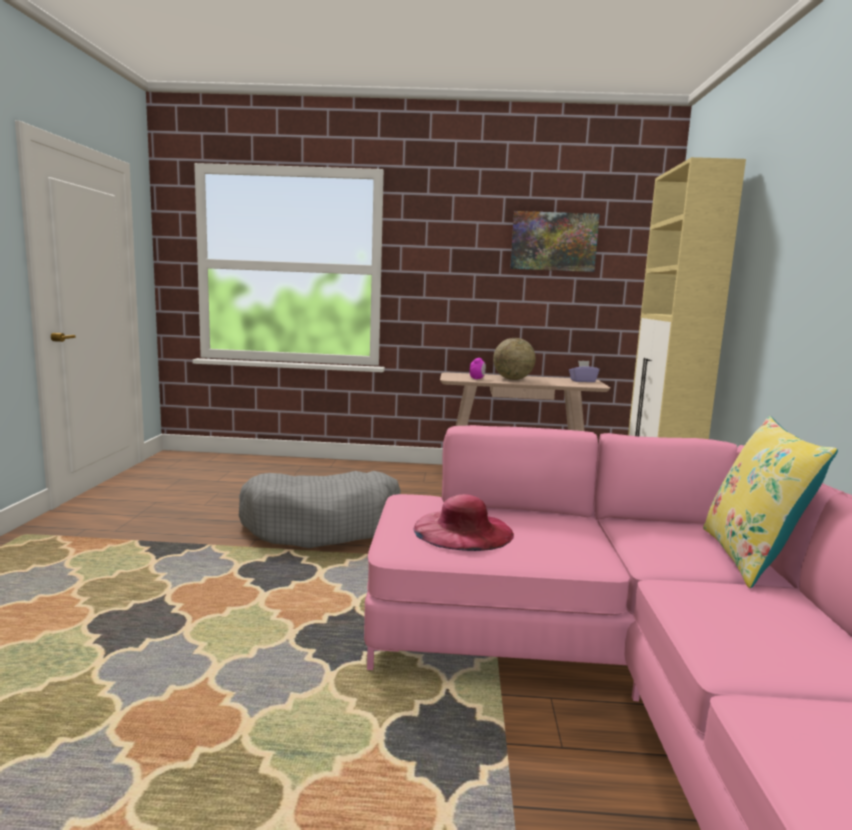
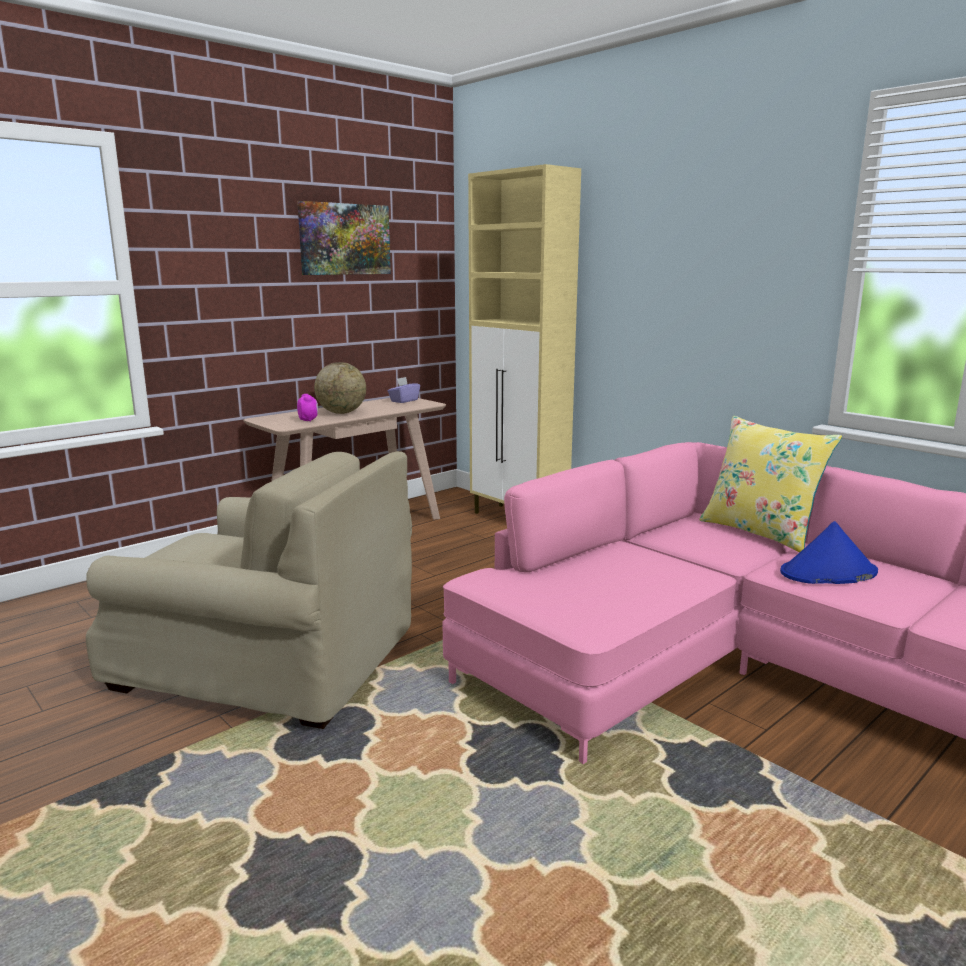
camera: 45 degrees left, 5 degrees up
(322, 525) = (265, 661): grey dog bed -> beige armchair
(463, 530) = (594, 589): pink hat -> none
(731, 611) = (828, 573): none -> blue hat

